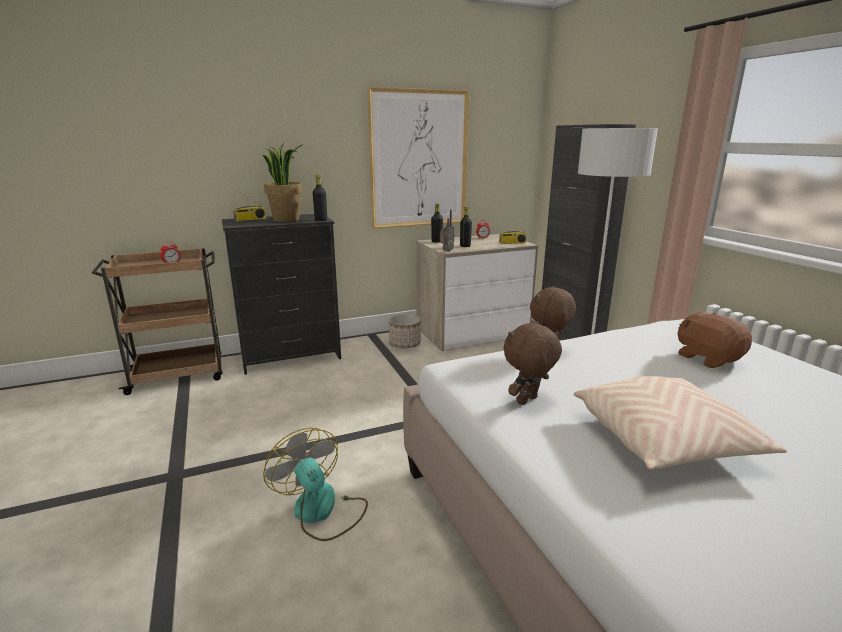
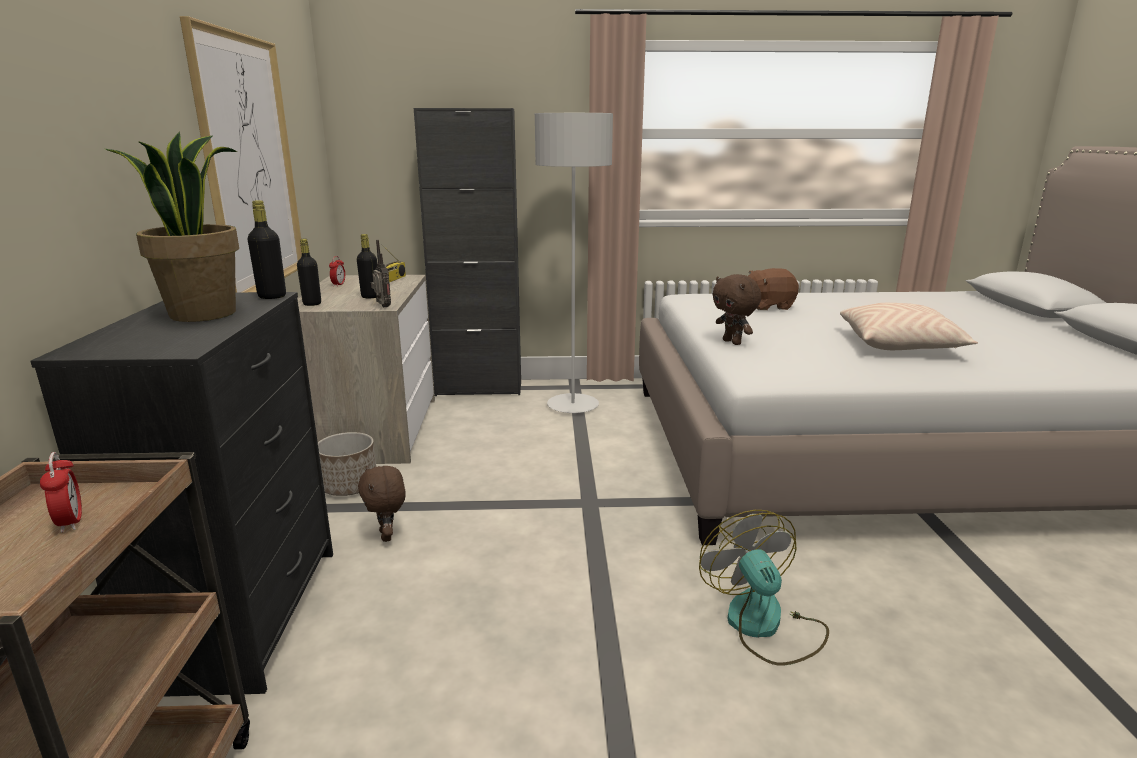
camera: 70 degrees left, 0 degrees up
(250, 219) = (123, 337): radio -> none
(321, 511) = (764, 625): fan -> fan turned 90 degrees clockwise
(528, 401) = (838, 366): brown plush toy -> brown plush toy (387, 536)

